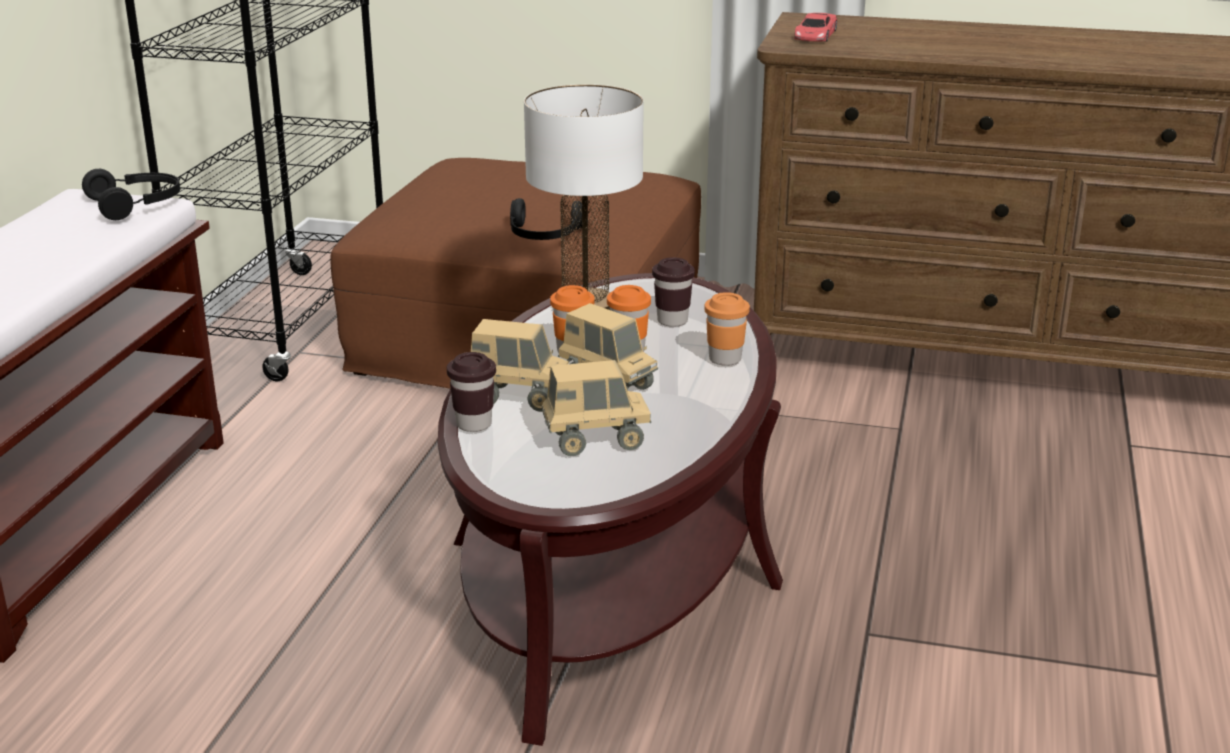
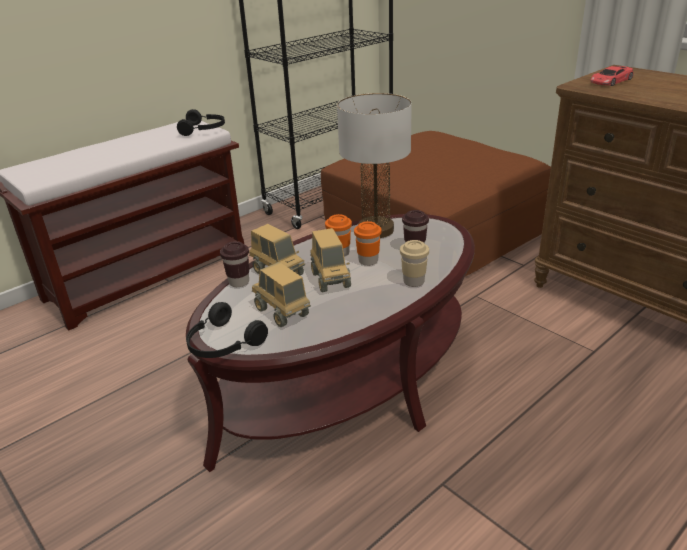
camera: 35 degrees right, 5 degrees up
(544, 235) = (416, 181): black headphones -> black headphones (222, 344)
(596, 441) = (282, 313): toy truck -> toy truck turned 150 degrees counterclockwise
(725, 359) = (413, 282): orange cup -> beige cup

